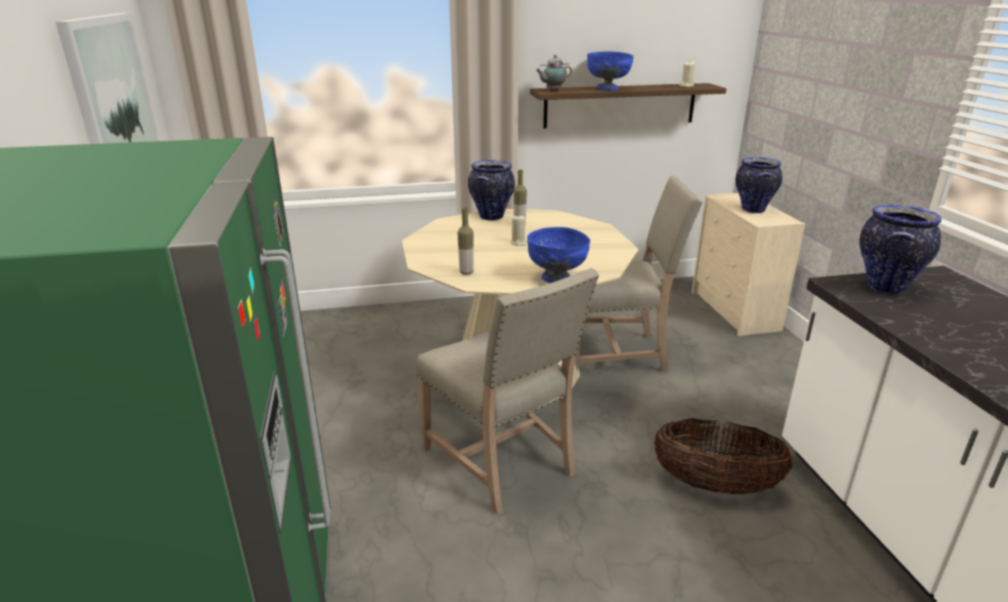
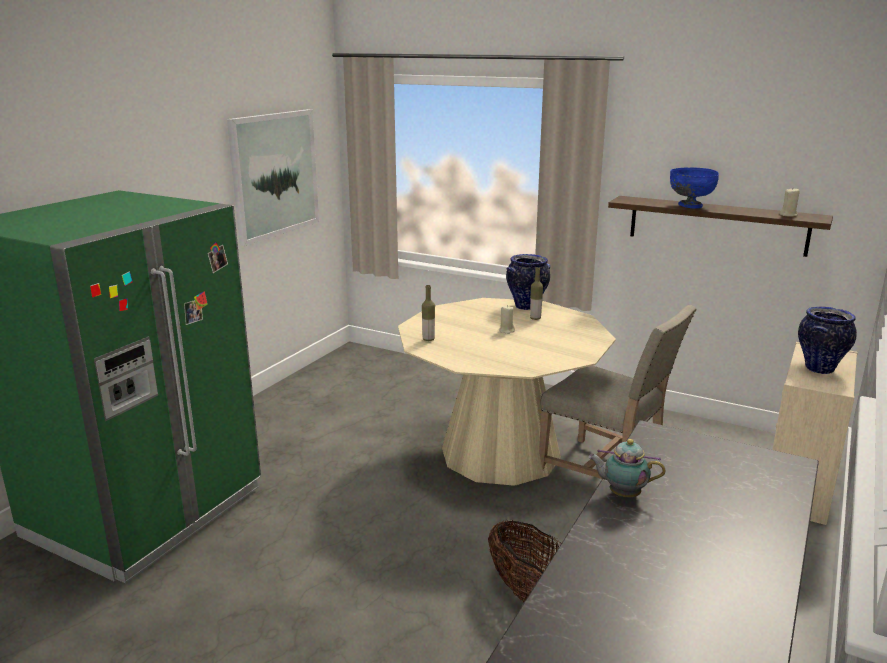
camera: 40 degrees right, 5 degrees down
(503, 462) = (403, 504): beige chair -> none
(552, 91) = (630, 200): teapot -> teapot (622, 494)
(556, 279) = (480, 363): blue bowl -> none
(885, 287) = (694, 450): vase -> none

